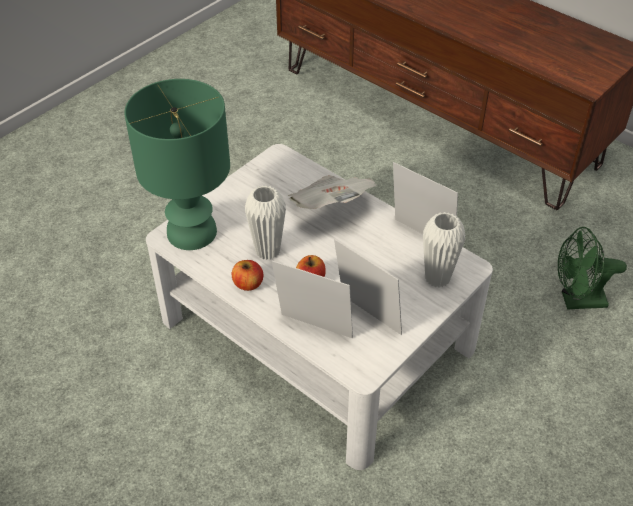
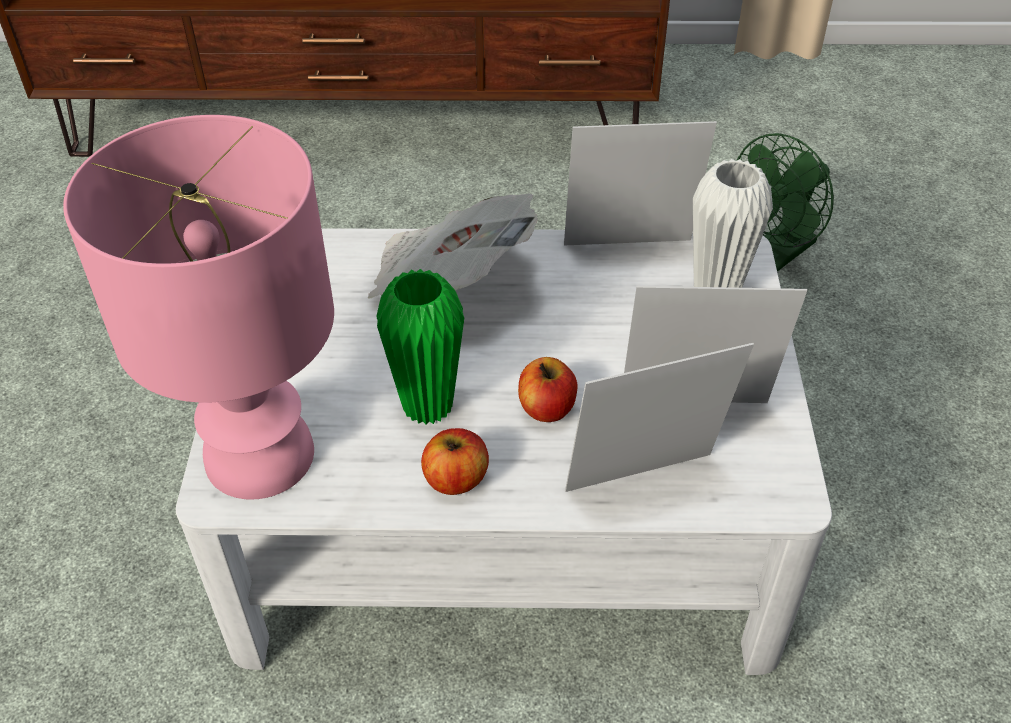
camera: 40 degrees left, 0 degrees up
(193, 231) = (260, 453): green table lamp -> pink table lamp
(267, 251) = (427, 406): white vase -> green vase

